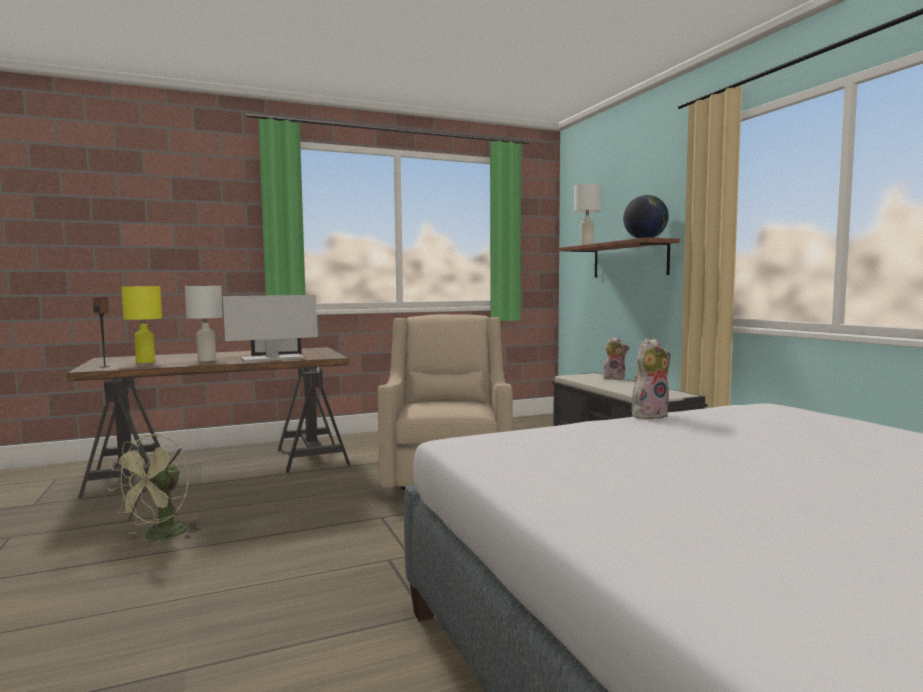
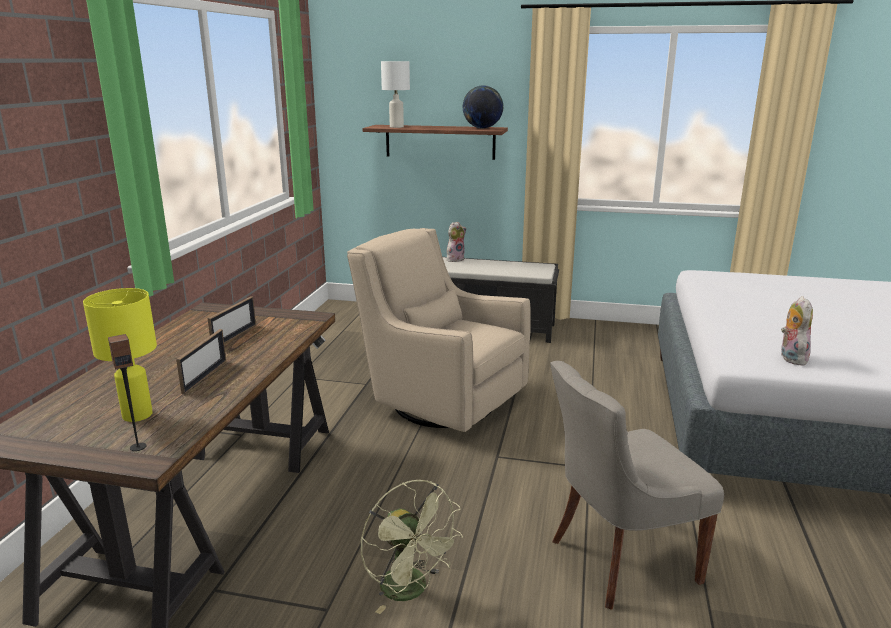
camera: 55 degrees left, 15 degrees up
(207, 360) = (205, 376): white table lamp -> picture frame
(249, 603) = (619, 560): none -> grey chair
(272, 359) = (269, 343): monitor -> none
(649, 415) = (707, 302): plush toy -> plush toy (790, 358)

